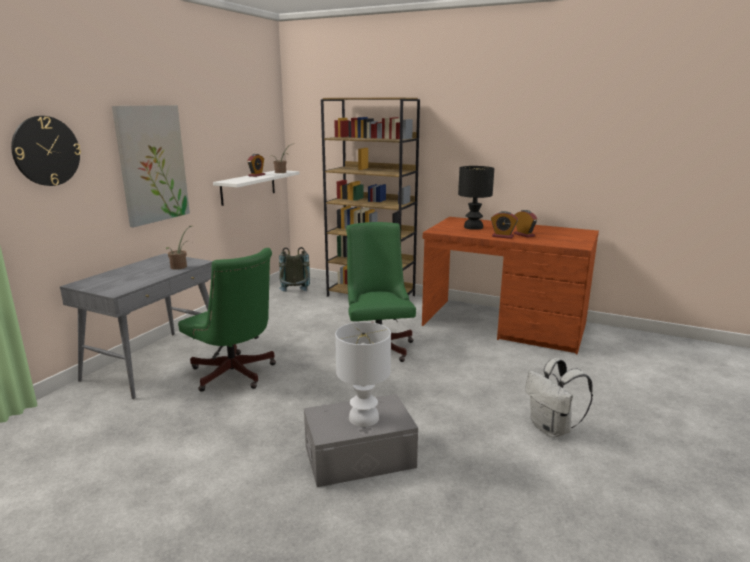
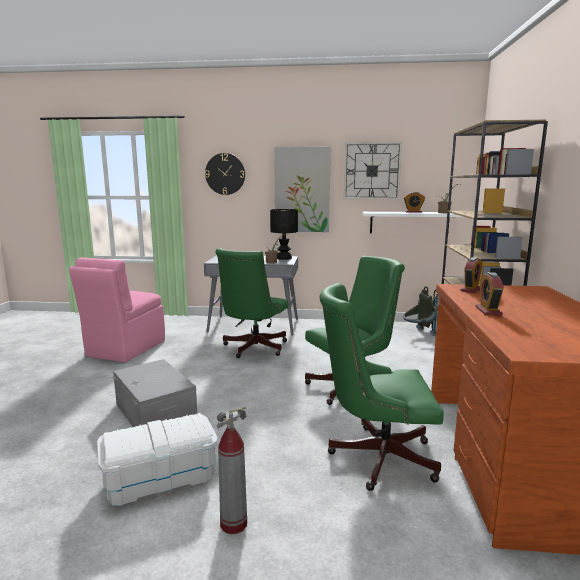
camera: 70 degrees right, 5 degrees down
(108, 479) = (125, 349): none -> pink chair
(214, 133) = (372, 171): none -> wall clock
(363, 418) = (152, 379): white table lamp -> none
(473, 227) = (509, 297): black table lamp -> black table lamp (284, 258)
(486, 362) = (375, 456): none -> green office chair
(487, 459) = (160, 477): none -> white storage box
(524, 235) = (524, 320): alarm clock -> alarm clock (471, 289)
(552, 429) = (233, 524): white backpack -> fire extinguisher

